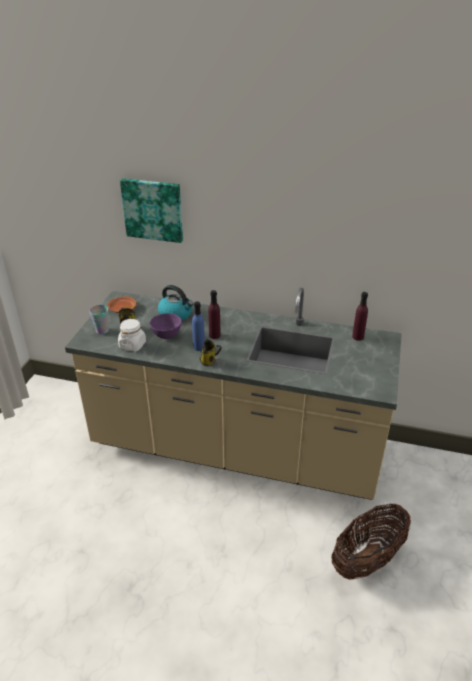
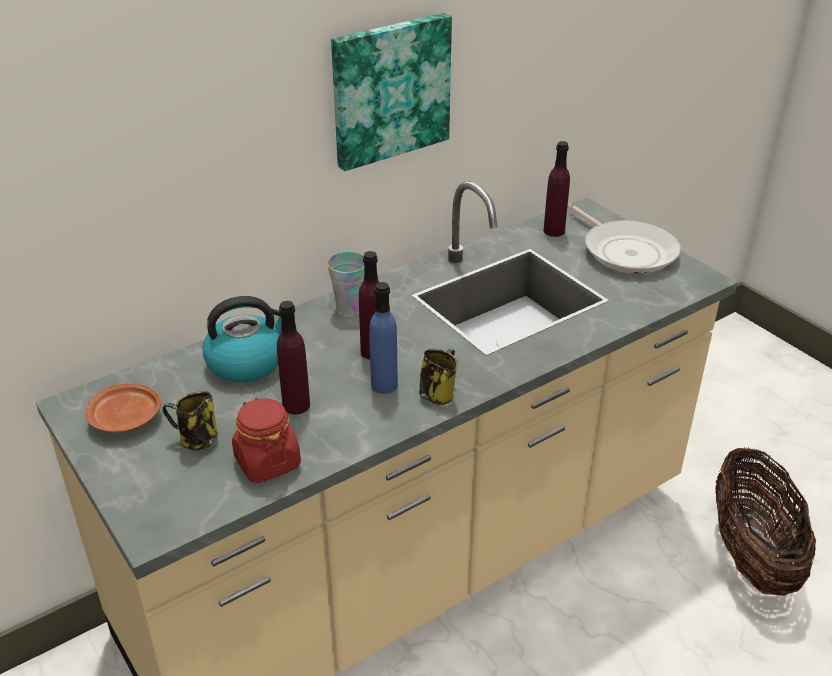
camera: 50 degrees left, 0 degrees up
(102, 330) = (158, 482): cup -> cup (349, 307)
(132, 345) = (267, 462): white jar -> red jar
(153, 209) = (114, 144): picture -> picture (389, 90)
(166, 335) = (296, 405): purple bowl -> purple bottle
(373, 362) = (626, 251): none -> frying pan

